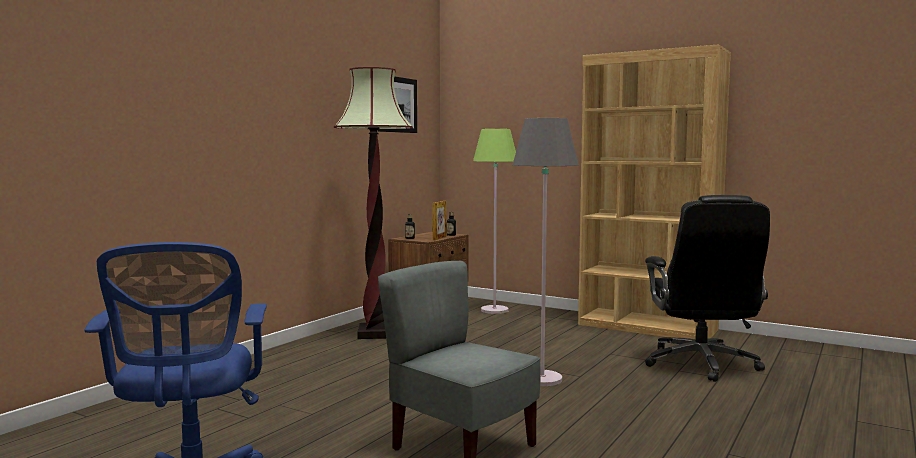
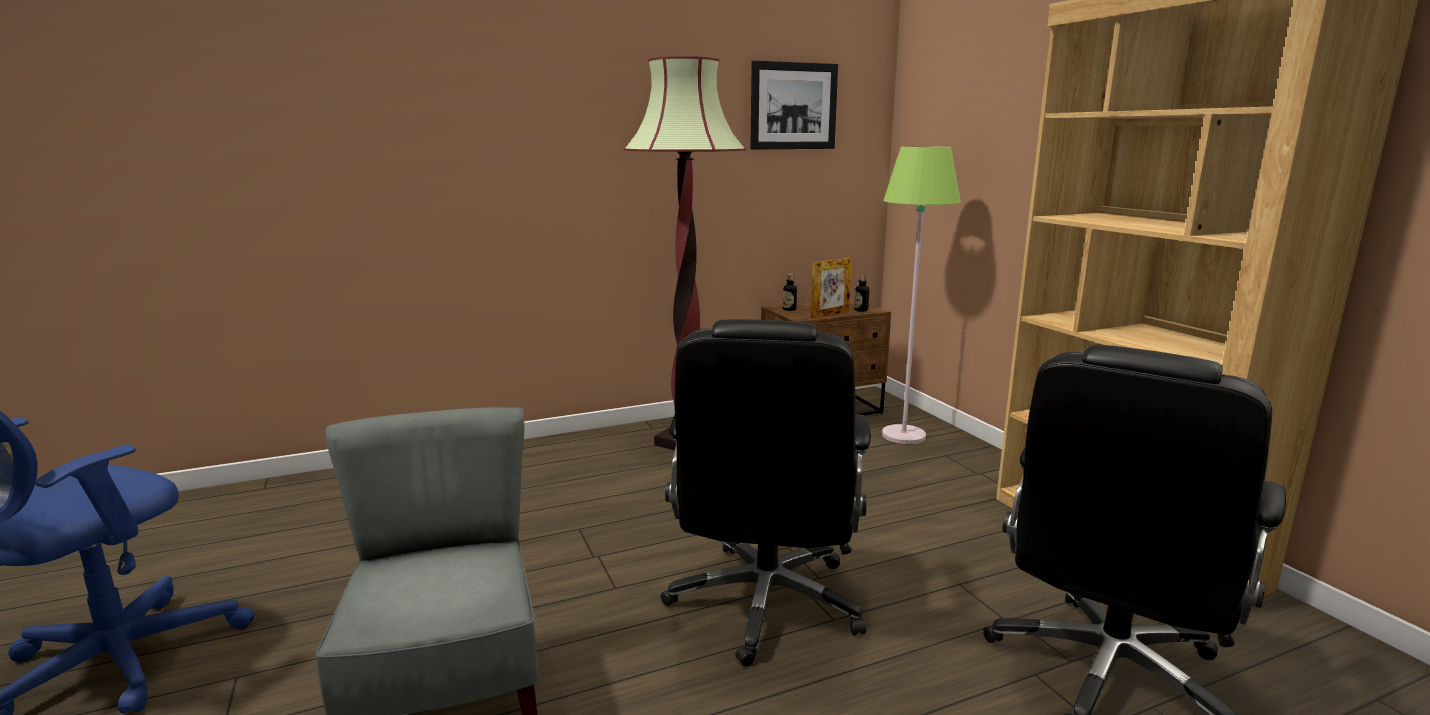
camera: 35 degrees right, 10 degrees up
(542, 379) = (765, 604): grey floor lamp -> black office chair

